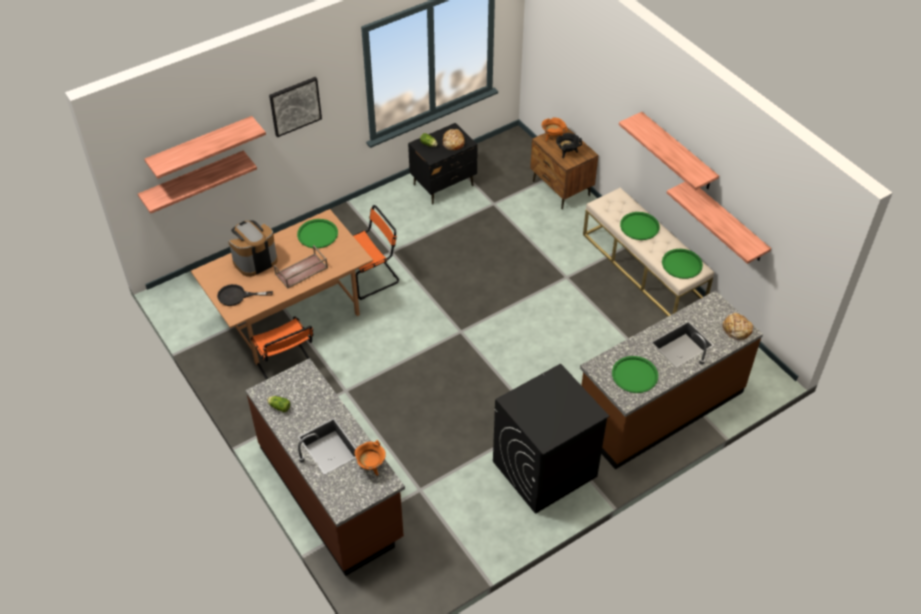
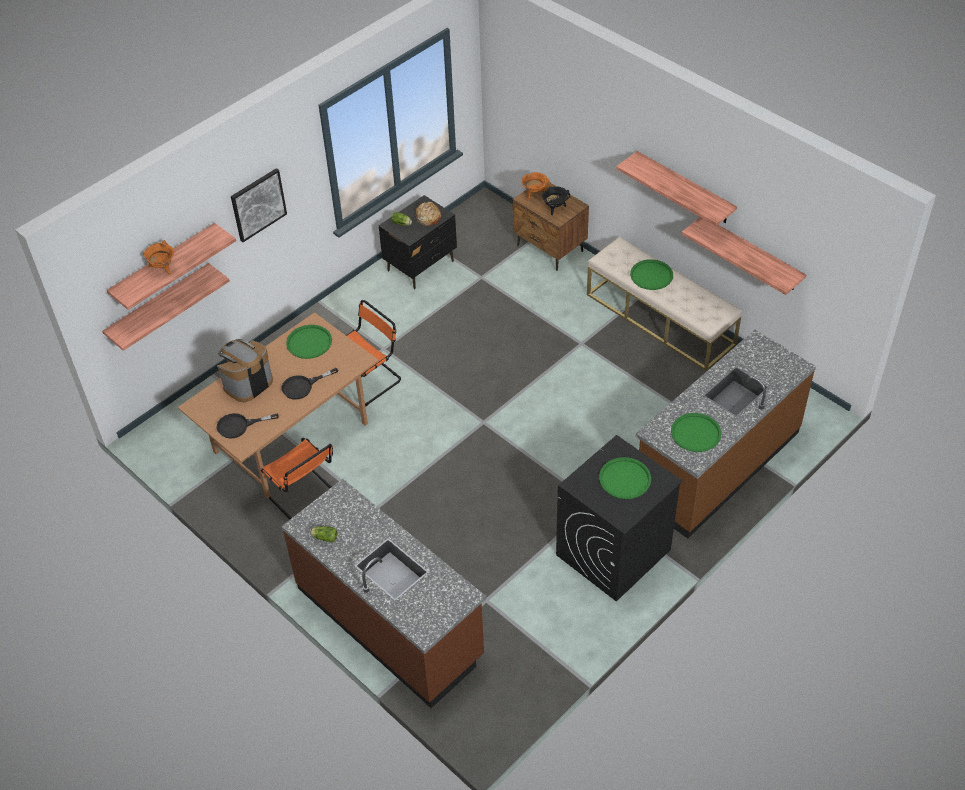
camera: 10 degrees left, 0 degrees up
(301, 271) = (303, 386): brown tray -> black frying pan
(371, 466) = (444, 582): orange cooking pot -> orange cooking pot (163, 268)
(681, 264) = (706, 308): green tray -> green tray (624, 479)
(736, 330) = (787, 367): bread -> none

